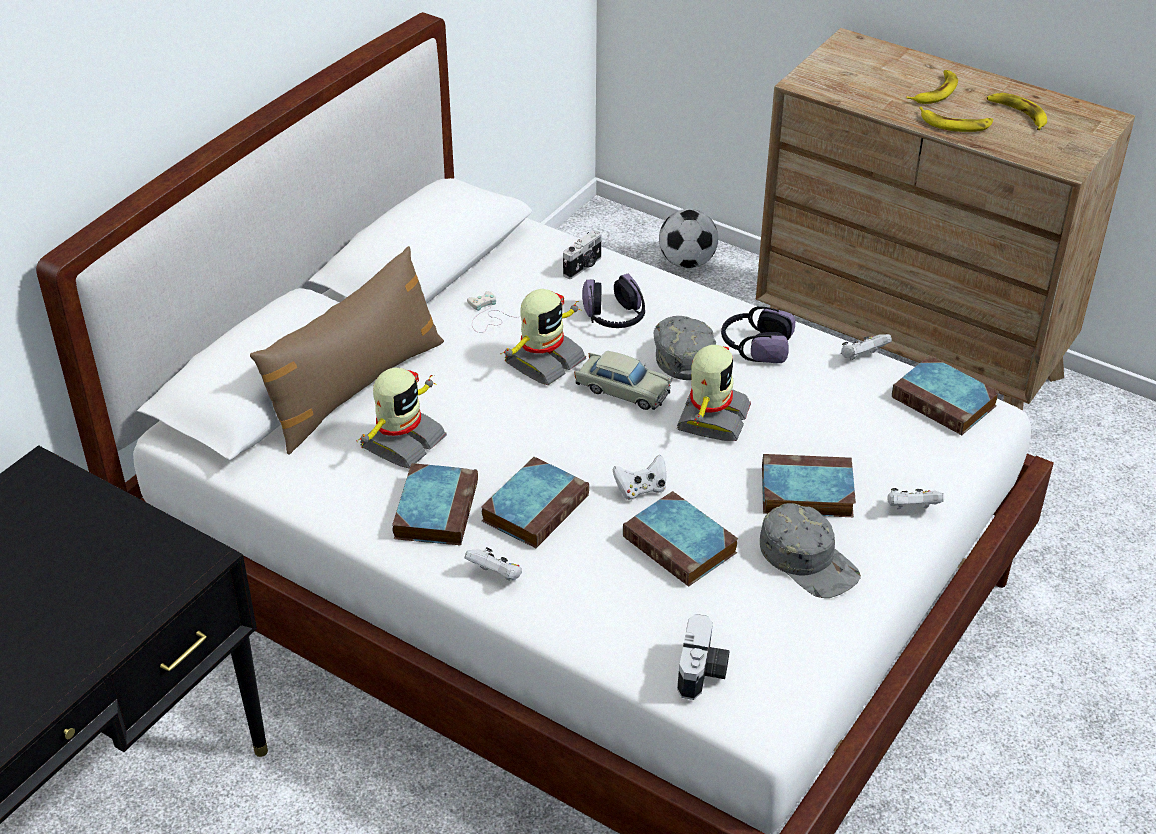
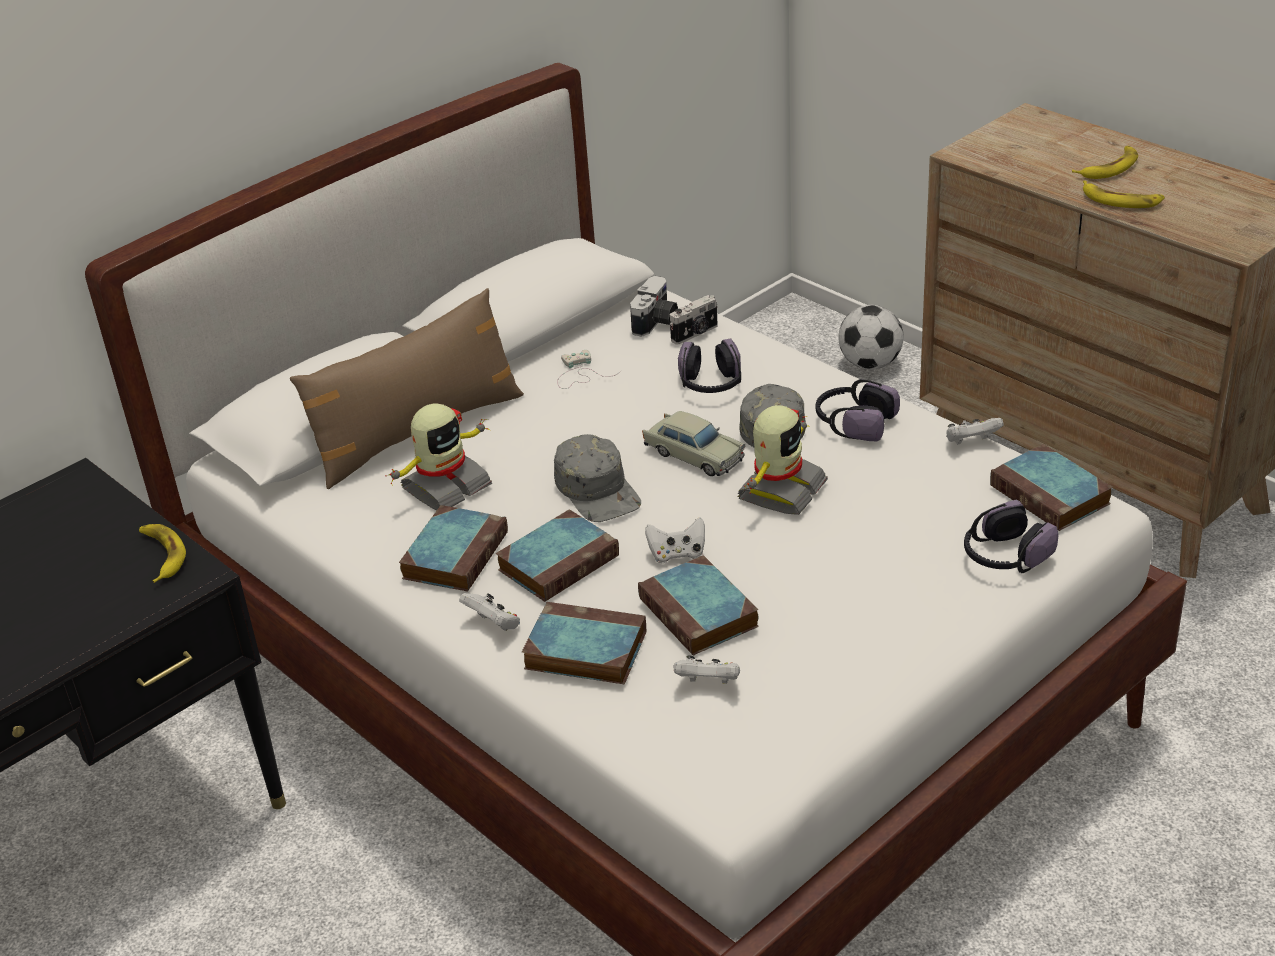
camera: 15 degrees right, 5 degrees down
(543, 361) = (620, 421): toy robot -> none
(703, 672) = (679, 744): camera -> camera (657, 322)
(804, 492) = (857, 573): book -> book (582, 650)
(809, 560) = (838, 642): grey cap -> grey cap (598, 490)
(911, 509) = (974, 602): white game controller -> white game controller (708, 683)
(924, 464) = (1004, 556): none -> headphones
(1017, 114) = (1197, 194): banana -> banana (161, 555)

